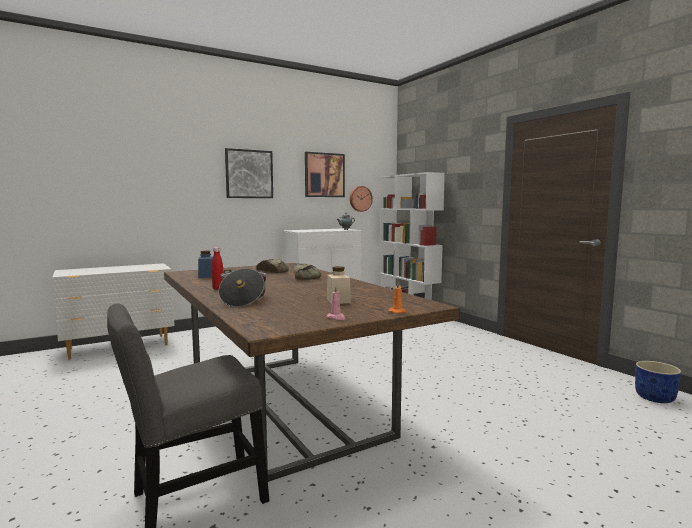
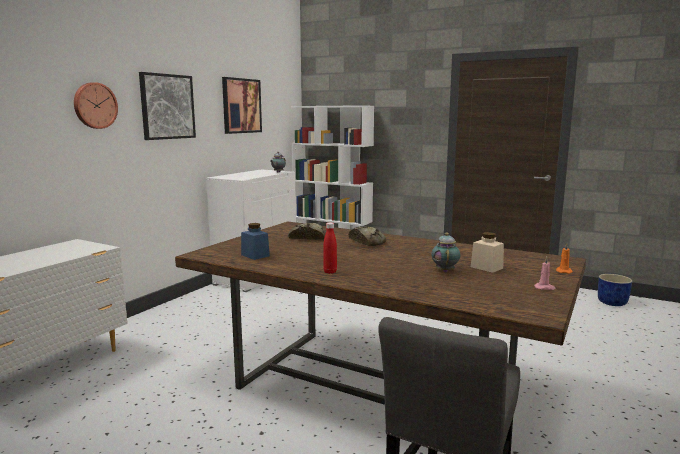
camera: 30 degrees left, 5 degrees up
(243, 299) = (401, 281): cooking pot -> none
(297, 298) = (445, 271): none -> teapot
(360, 198) = (273, 133): wall clock -> wall clock (94, 105)

